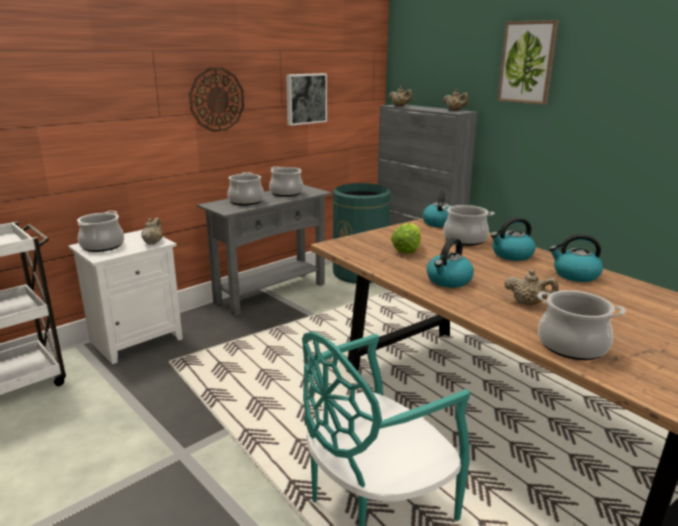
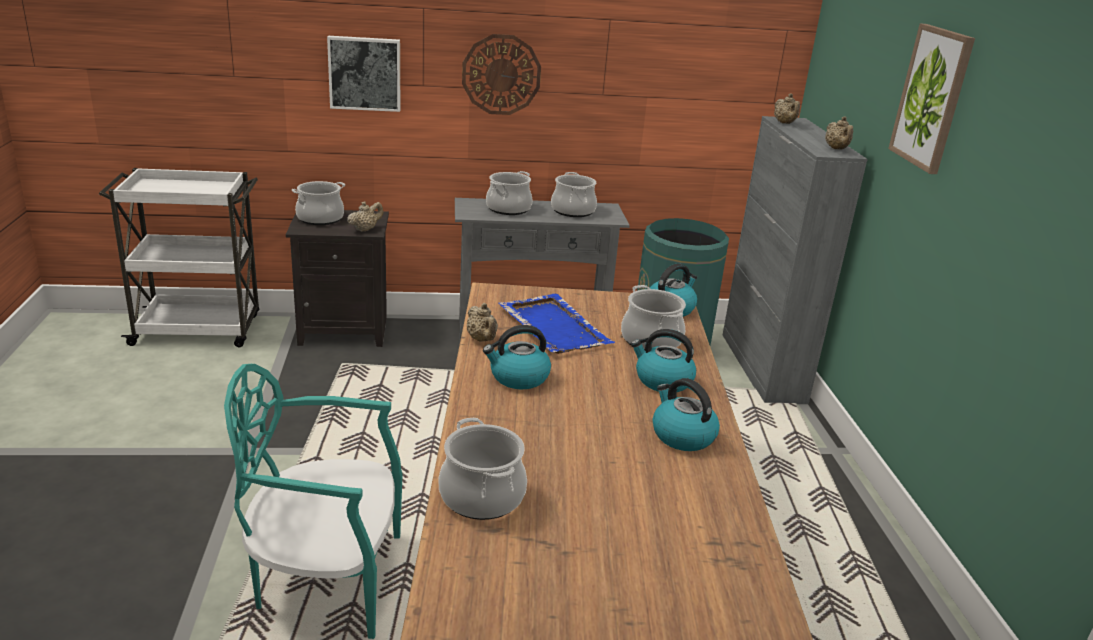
camera: 35 degrees right, 5 degrees up
(137, 339) = (345, 330): white nightstand -> black nightstand
(305, 98) = (643, 88): picture -> picture (365, 73)
(406, 250) = (553, 326): lettuce -> blue tray
(528, 303) = (544, 438): beige teapot -> beige teapot (482, 339)

